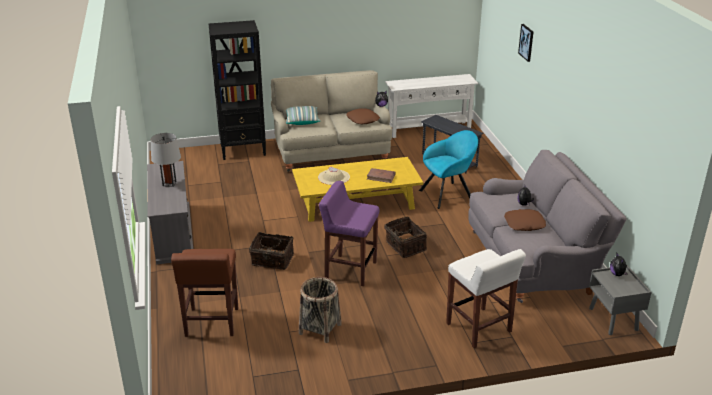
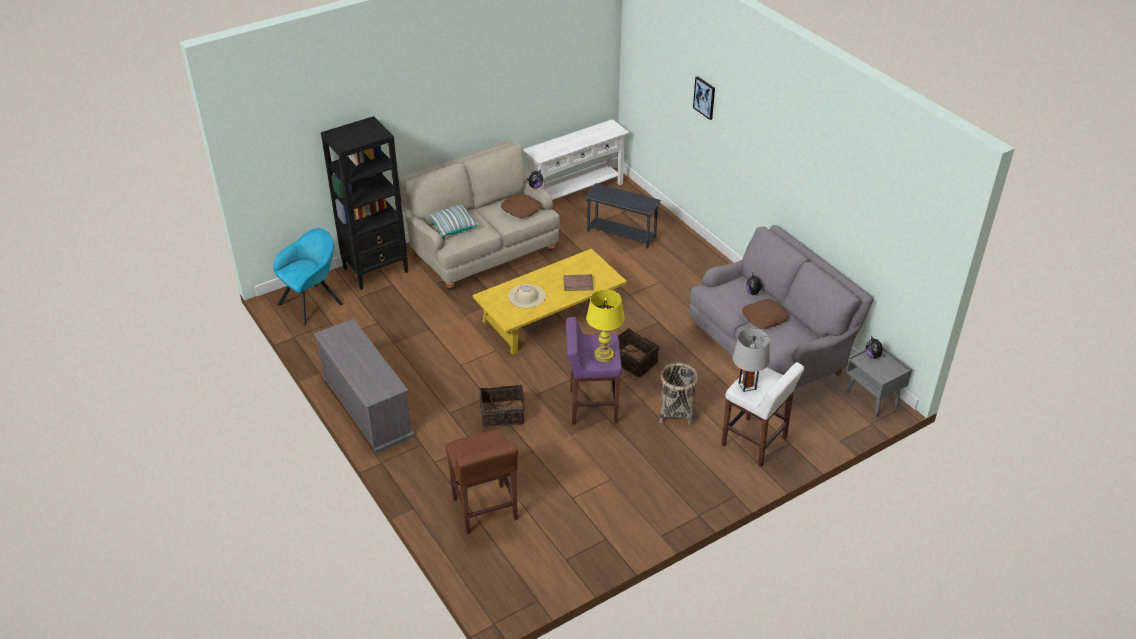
camera: 20 degrees left, 10 degrees up
(169, 183) = (360, 355): grey table lamp -> grey table lamp (747, 386)
(320, 329) = (601, 486): basket -> basket (676, 412)
(357, 217) = (604, 355): none -> yellow table lamp
(448, 194) = (643, 281): turquoise armchair -> turquoise armchair (313, 302)

